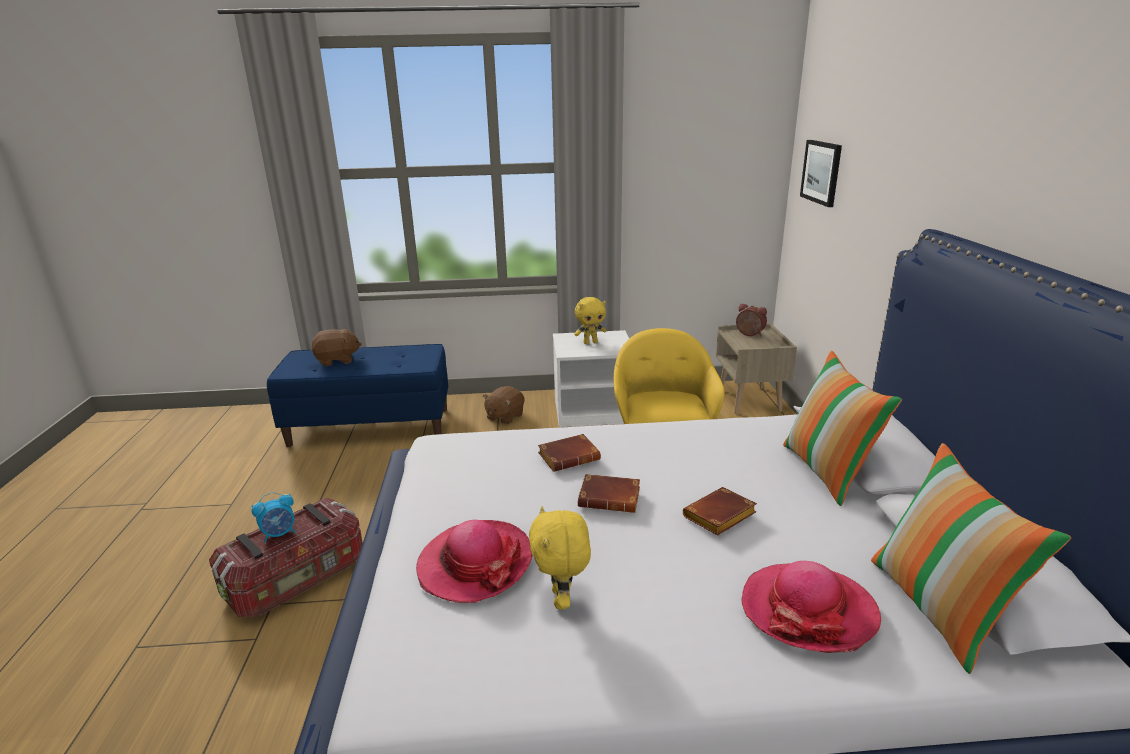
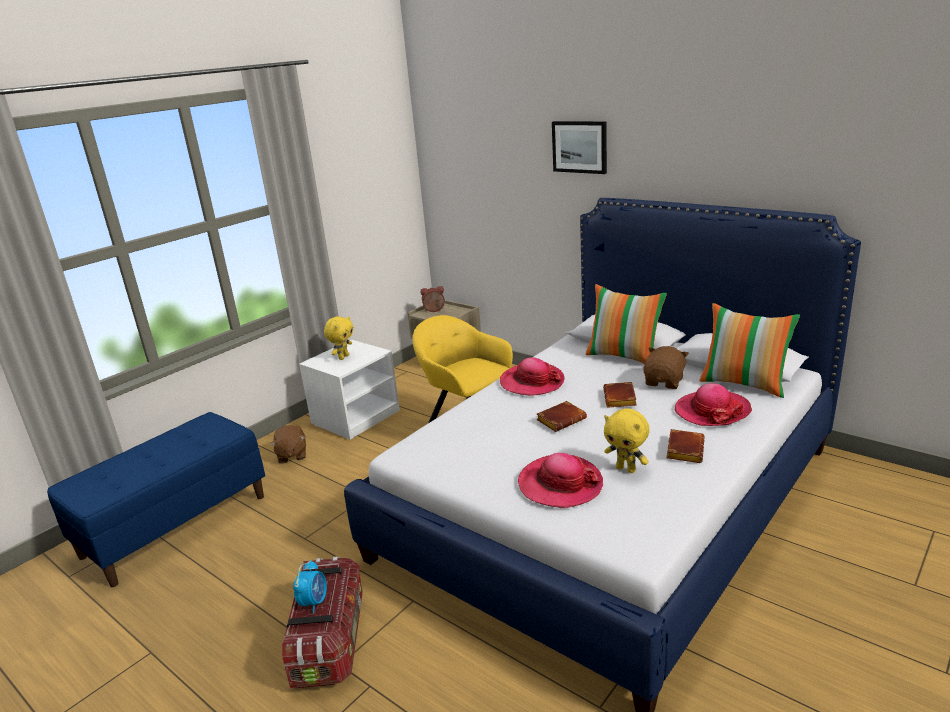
camera: 45 degrees left, 0 degrees up
(337, 360) = (129, 468): brown plush toy -> brown plush toy (664, 382)
(569, 457) = (500, 414): brown book -> brown book (683, 449)
(666, 442) = (532, 382): none -> hat
(821, 172) = (463, 174): picture -> picture (580, 147)

